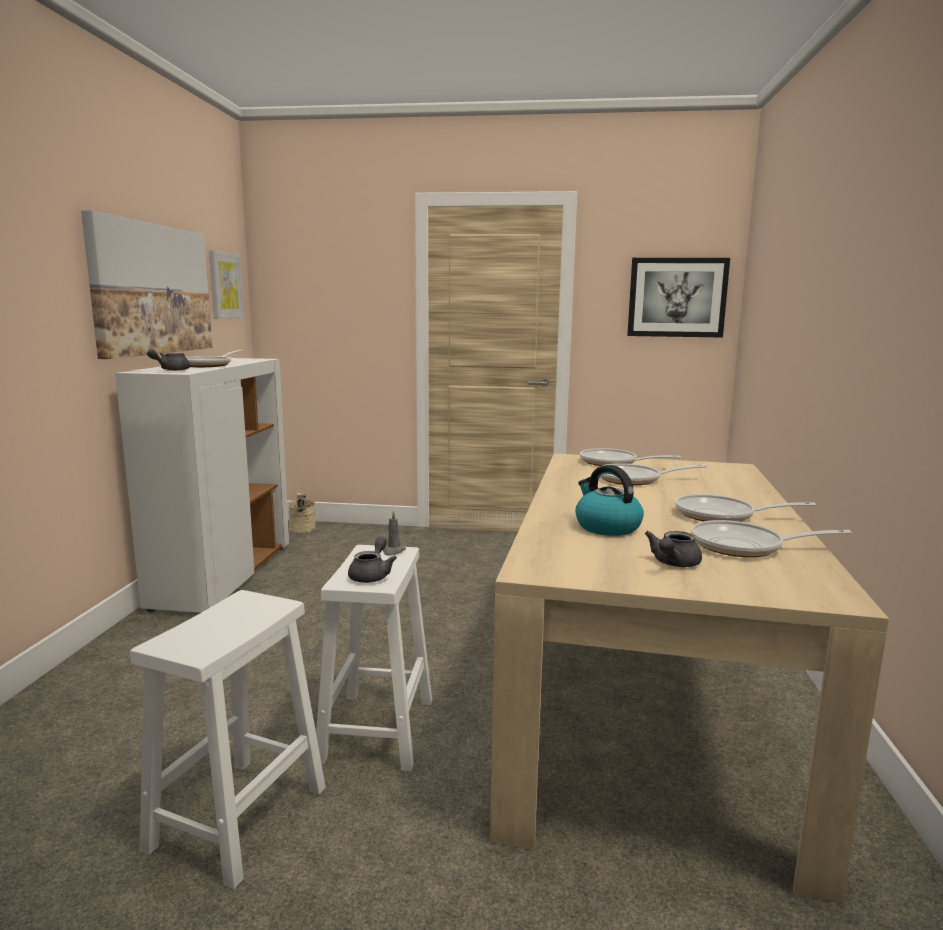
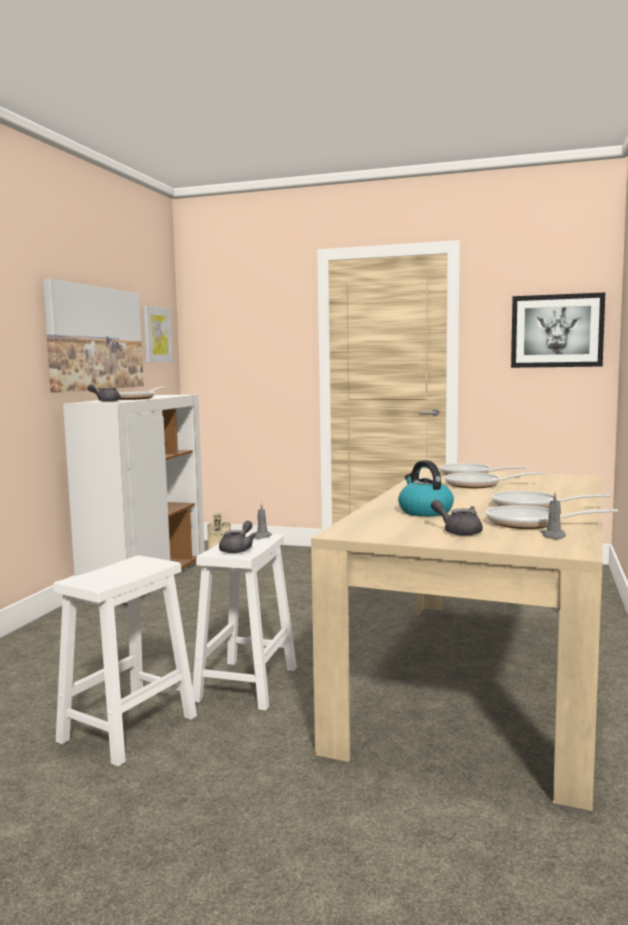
camera: 10 degrees right, 5 degrees down
(673, 564) = (458, 531): grey teapot -> grey teapot turned 90 degrees clockwise
(791, 570) = (554, 536): none -> grey candle

